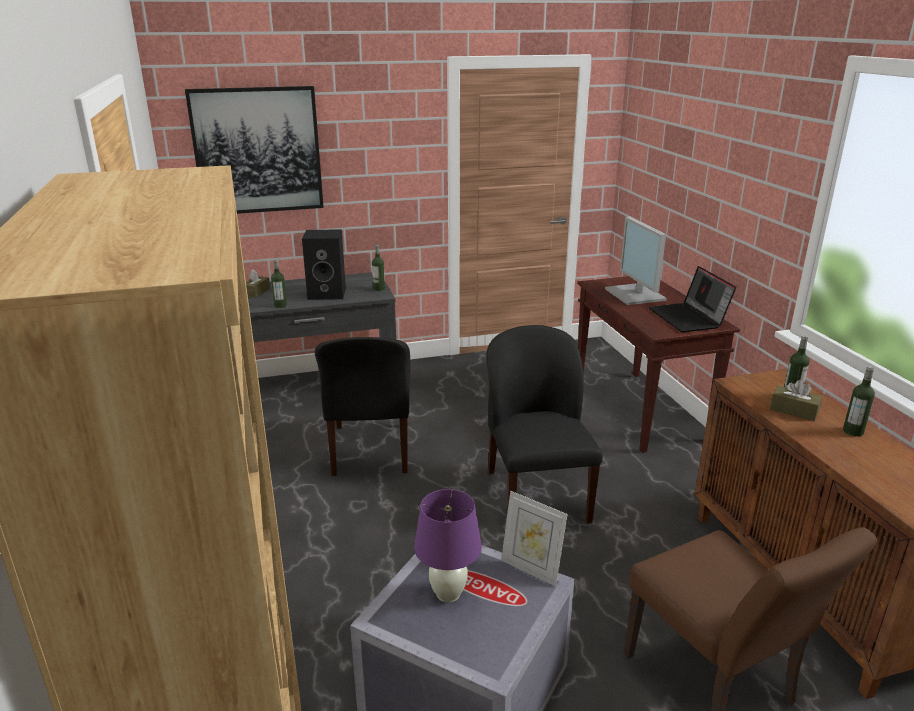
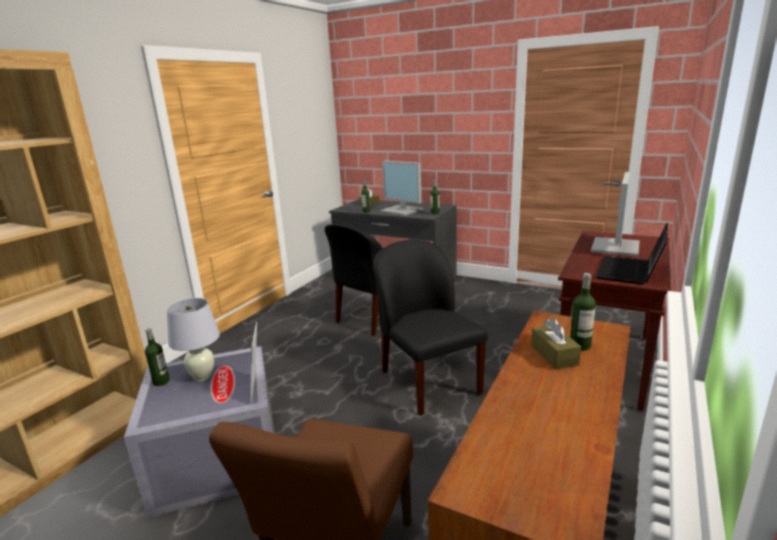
camera: 45 degrees right, 5 degrees down
(257, 151) = (386, 113): picture -> none
(328, 293) = (402, 210): black speaker -> monitor
(448, 594) = (202, 376): purple table lamp -> white table lamp
(536, 495) = (428, 381): black chair -> black chair turned 60 degrees counterclockwise
(853, 431) = (579, 393): bottle -> bottle (161, 381)

